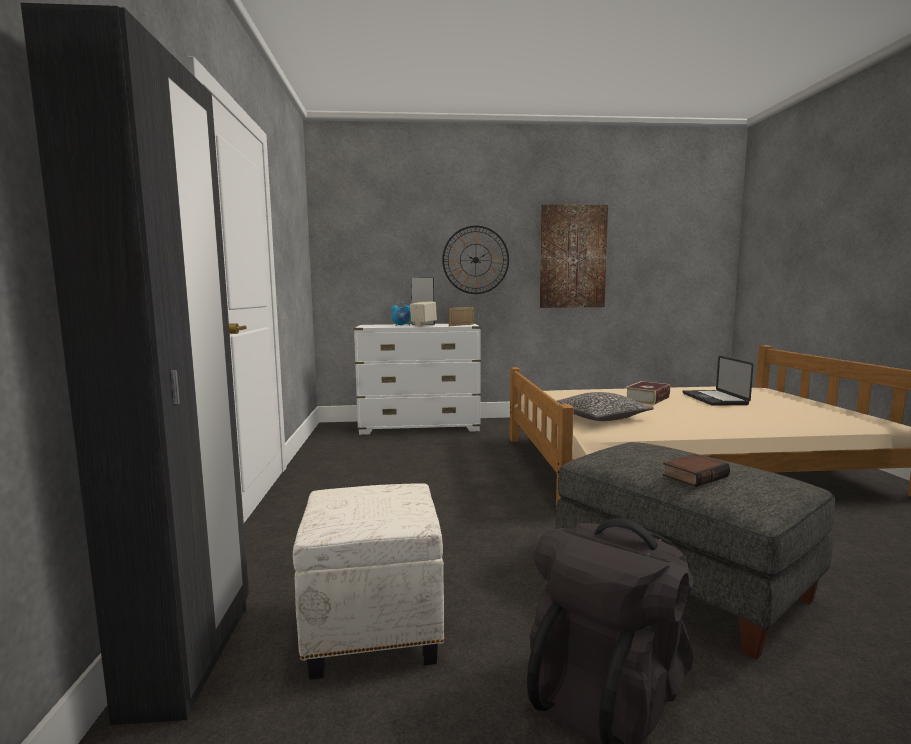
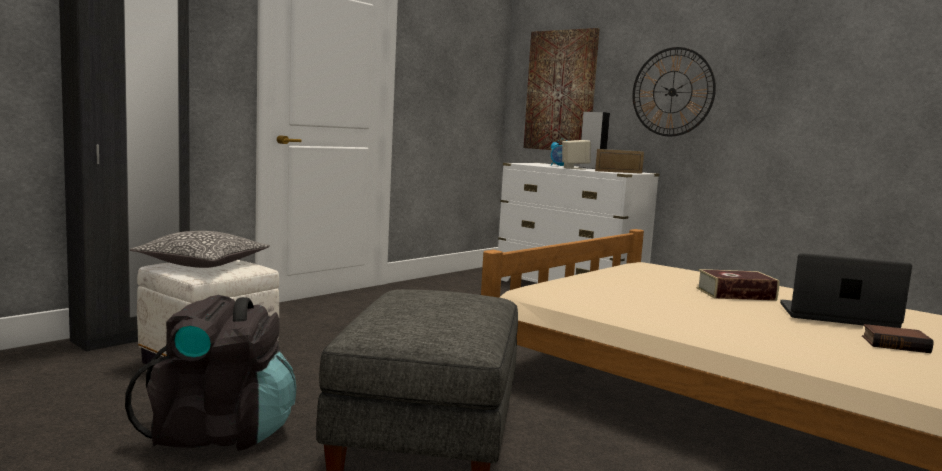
camera: 45 degrees right, 0 degrees up
(573, 257) = (811, 89): picture -> picture (560, 91)
(599, 417) = (589, 287): pillow -> pillow (202, 263)
(694, 475) = (403, 310): book -> book (895, 344)
(714, 399) = (837, 316): laptop -> laptop turned 60 degrees clockwise

